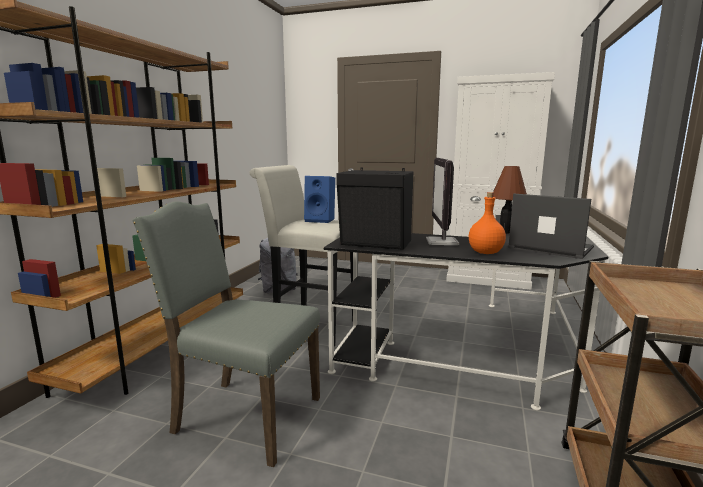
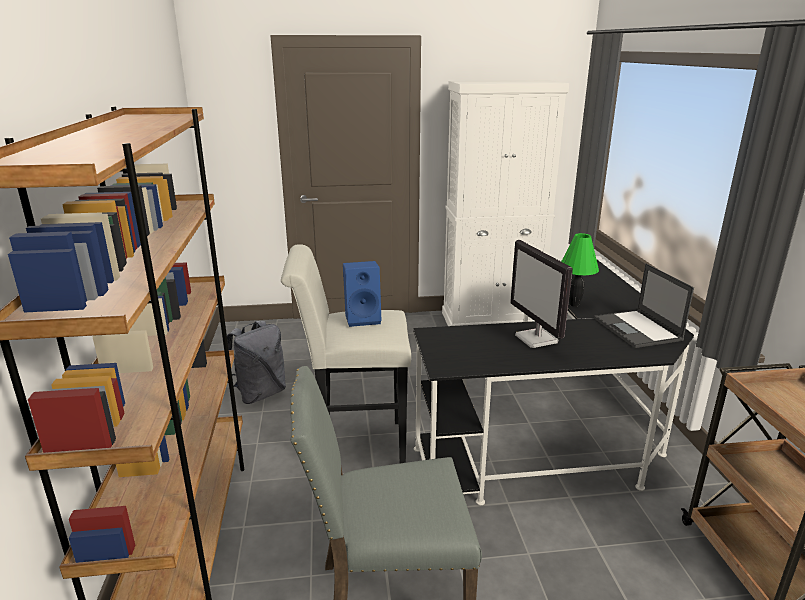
camera: 25 degrees left, 10 degrees up
(376, 243) = (477, 357): black speaker -> none
(485, 253) = (596, 353): orange bottle -> none
(505, 232) = (573, 304): brown table lamp -> green table lamp
(549, 248) = (638, 329): laptop -> laptop turned 120 degrees counterclockwise

